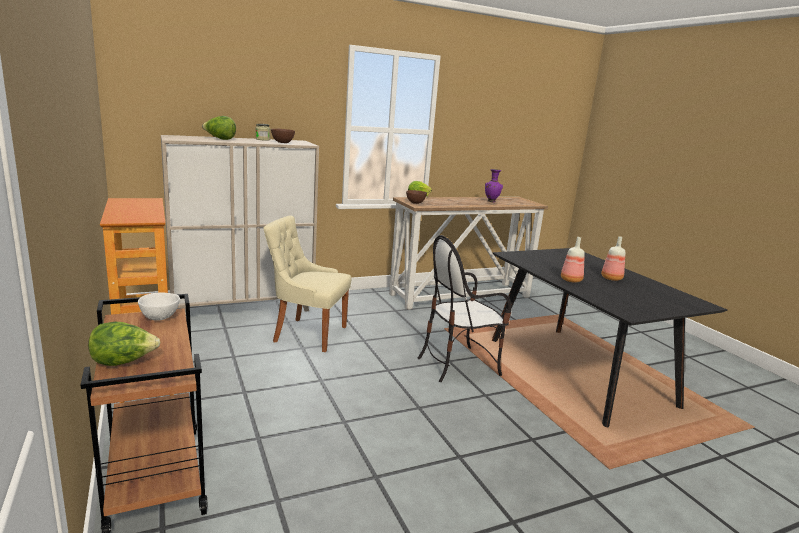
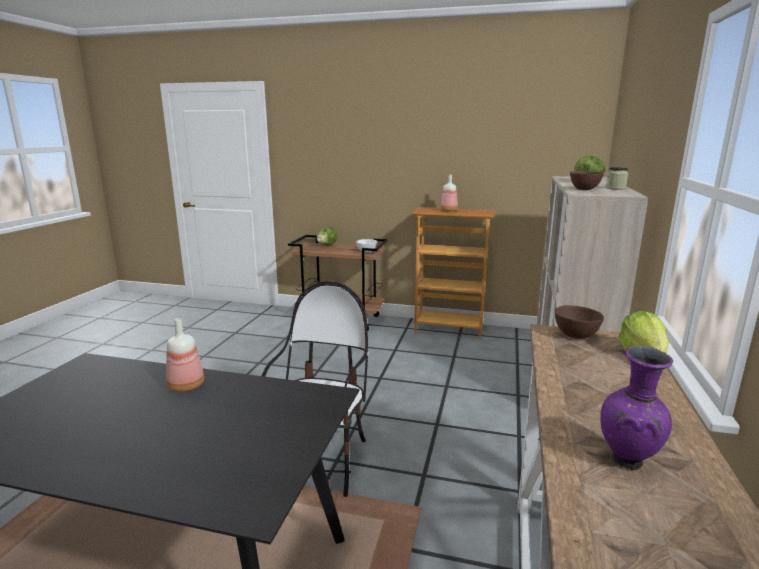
camera: 130 degrees right, 0 degrees up
(307, 334) = (477, 397): beige chair -> none
(611, 278) = (122, 431): bottle -> bottle (449, 211)

